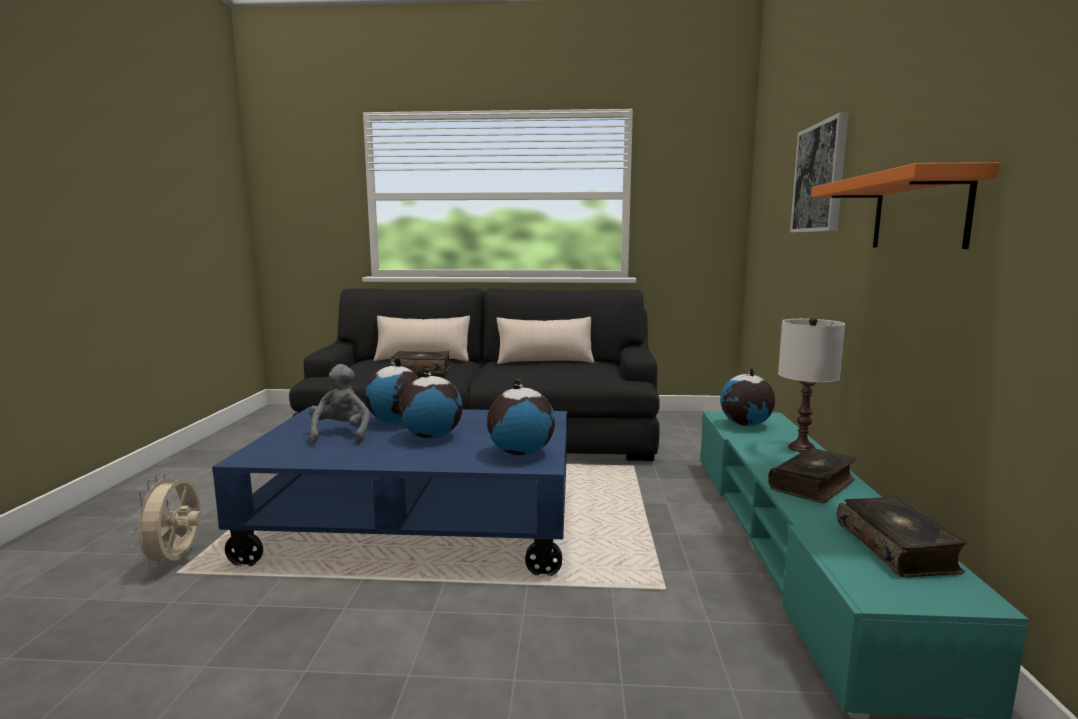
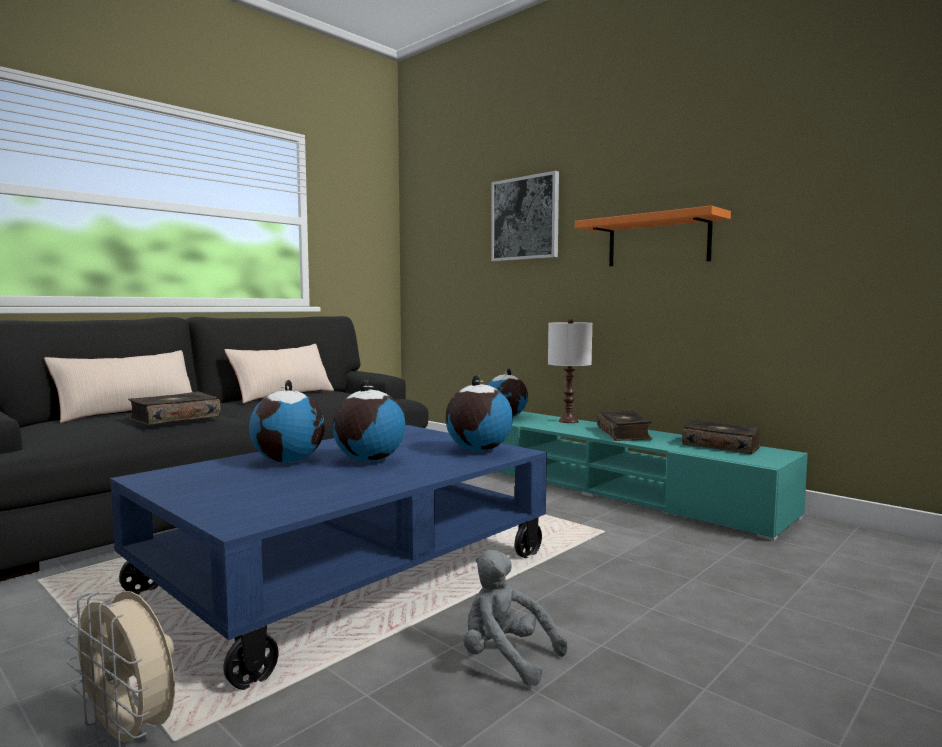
camera: 50 degrees left, 5 degrees down
(341, 435) = (270, 482): grey plush toy -> grey plush toy (506, 658)

